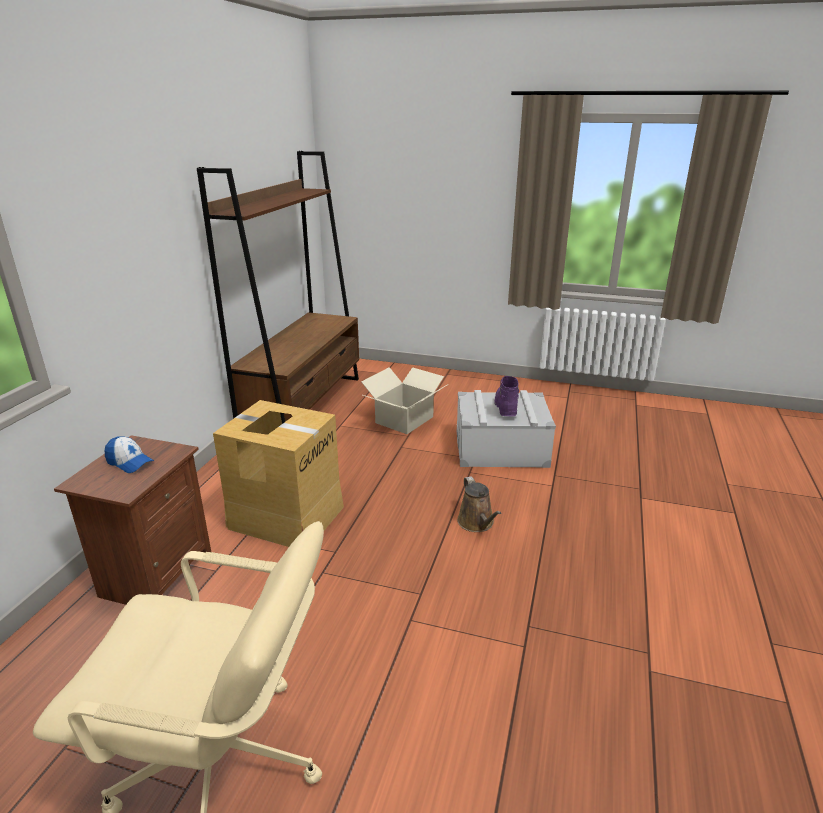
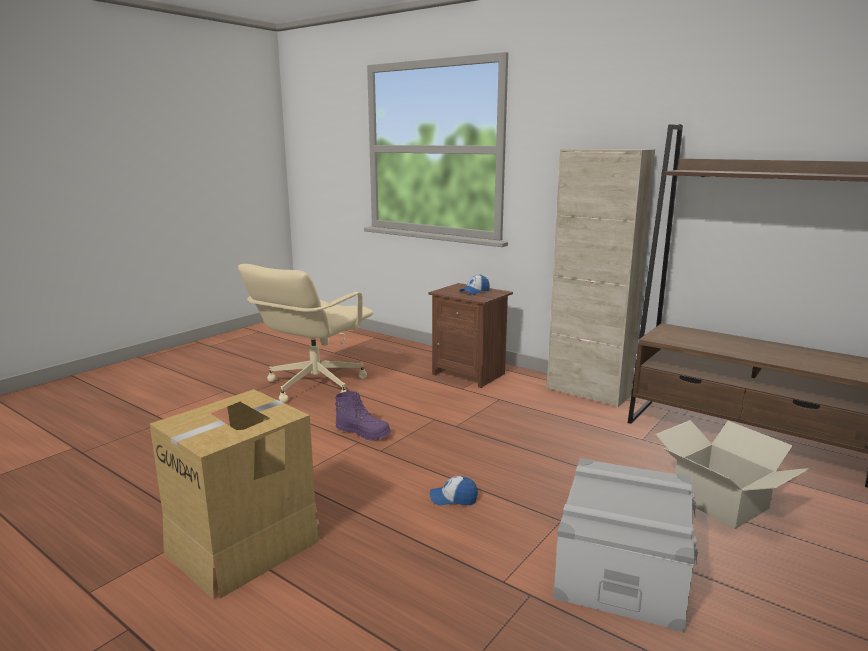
camera: 110 degrees right, 10 degrees down
(217, 477) = (587, 392): none -> beige cabinet
(286, 516) = (515, 413): cardboard box -> cardboard box (245, 545)
(477, 523) = (453, 498): brown watering can -> cap
(505, 407) = (629, 502): purple boot -> purple boot (363, 433)

